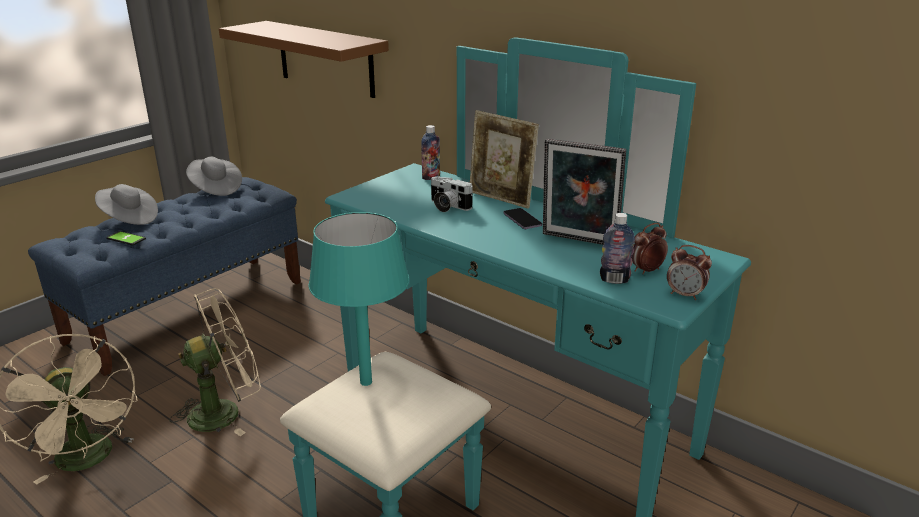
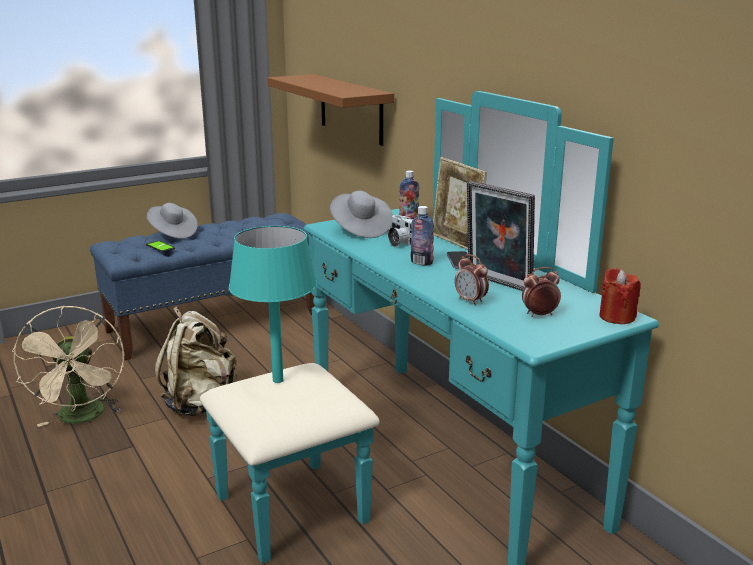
camera: 20 degrees right, 5 degrees down
(215, 188) = (254, 219): grey hat -> grey hat (360, 229)
(225, 411) = (200, 404): beige fan -> beige backpack
(614, 280) = (500, 317): bottle -> bottle (421, 262)
(685, 295) = (557, 338): alarm clock -> alarm clock (470, 301)
(714, 261) = (617, 317): none -> red candle

